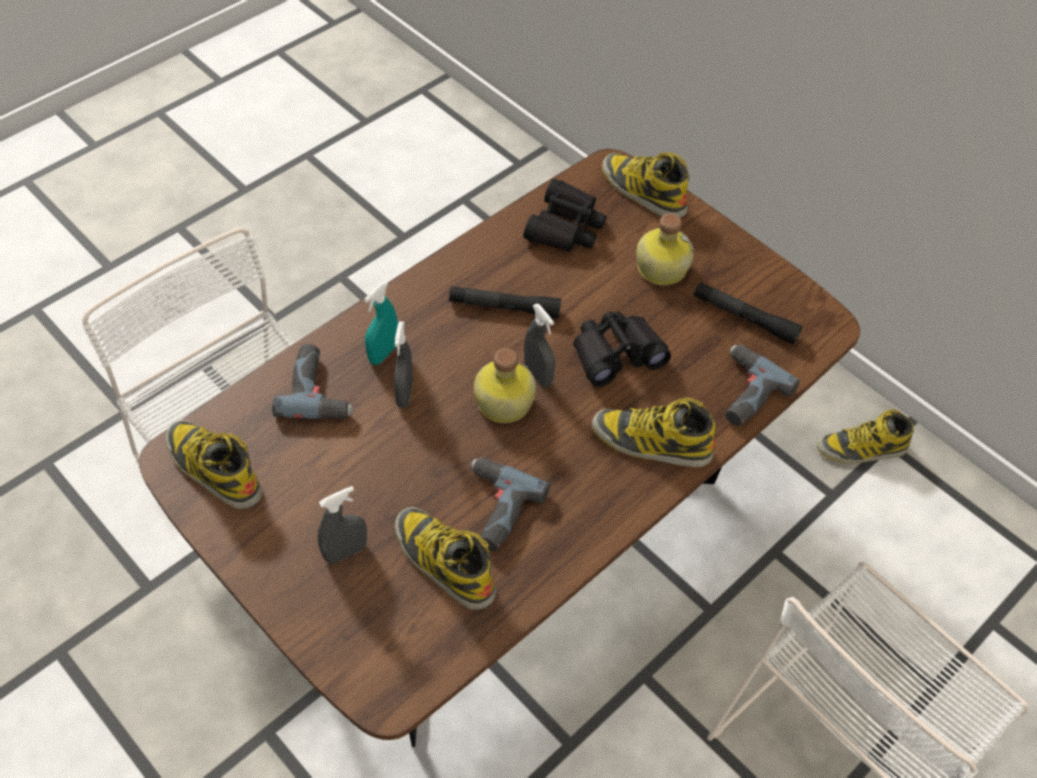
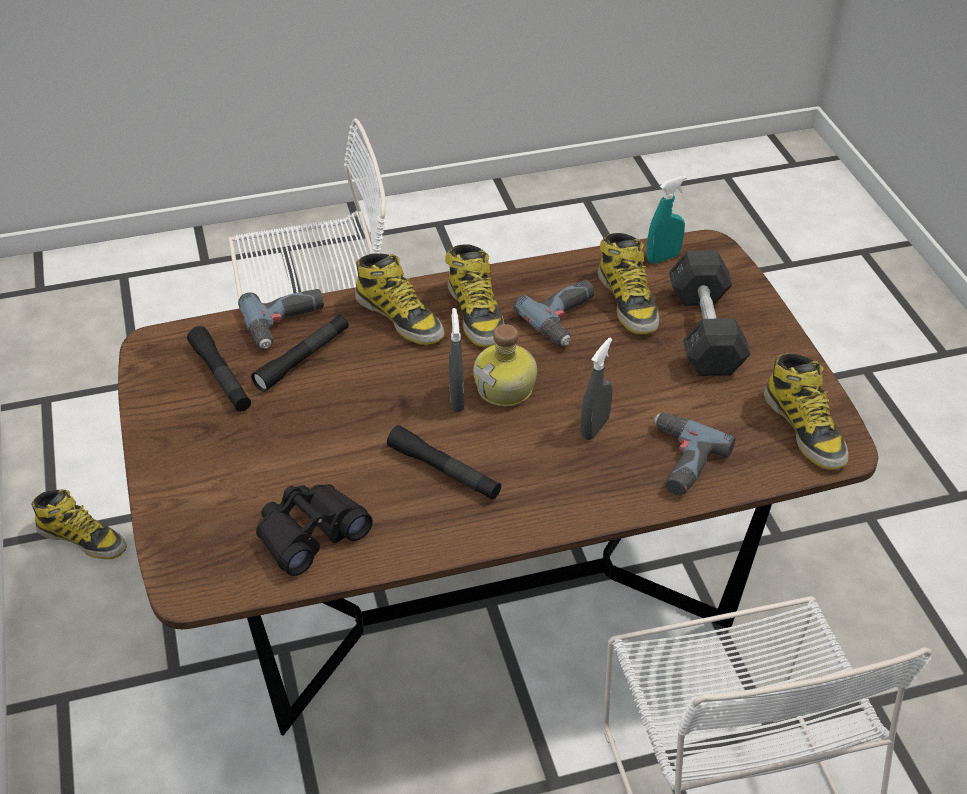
camera: 150 degrees left, 10 degrees down
(346, 552) = (705, 332): grey spray bottle -> grey dumbbell
(383, 353) = (596, 471): turquoise spray bottle -> turquoise spray bottle (663, 257)
(616, 354) = (369, 390): black binoculars -> none
(642, 191) = (184, 543): boot -> boot (476, 313)
(660, 267) = (251, 452): bottle -> none
(696, 361) = (303, 359): none -> black flashlight

